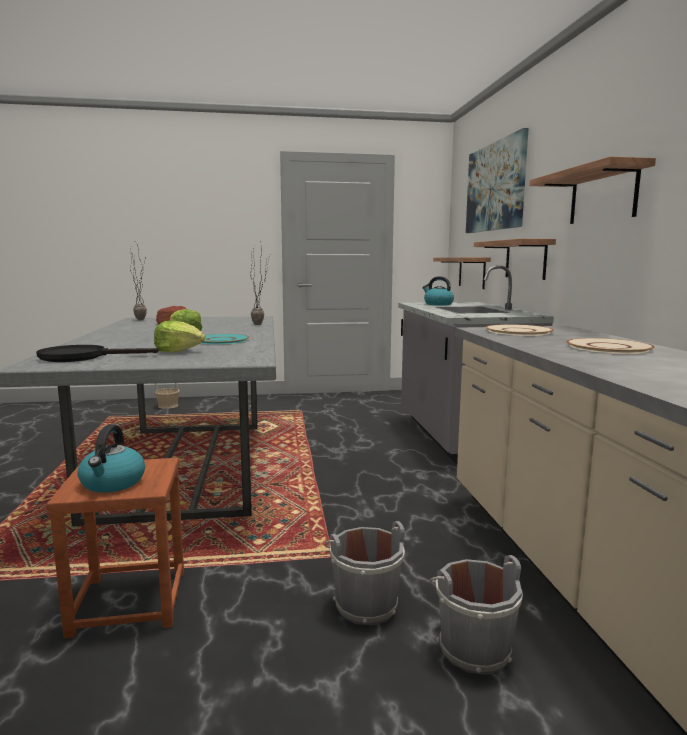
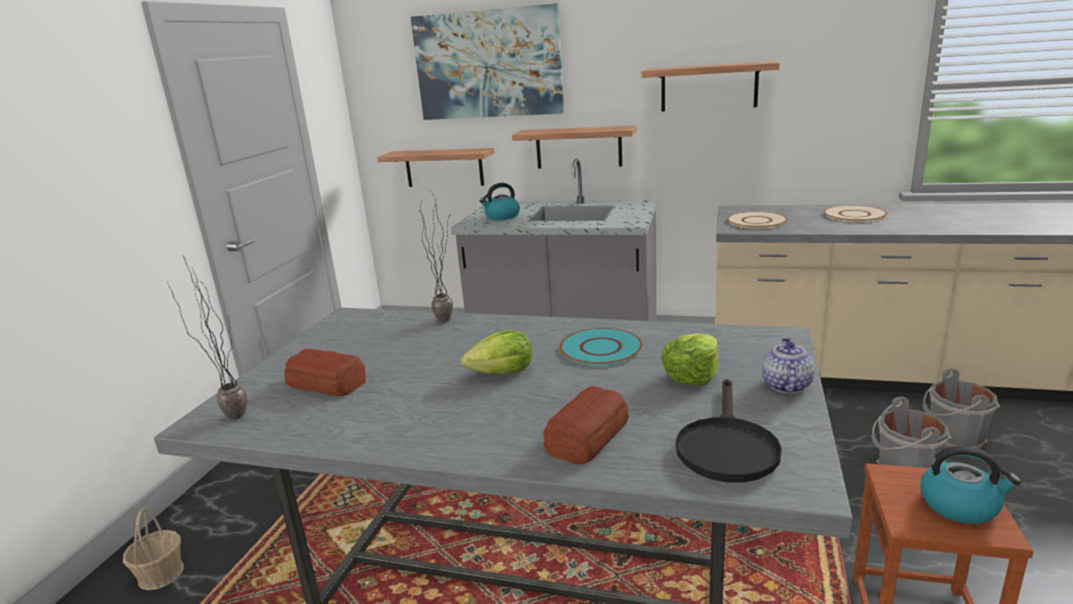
camera: 65 degrees left, 10 degrees up
(104, 344) = (586, 437): none -> bread
(162, 362) = (785, 385): none -> teapot

